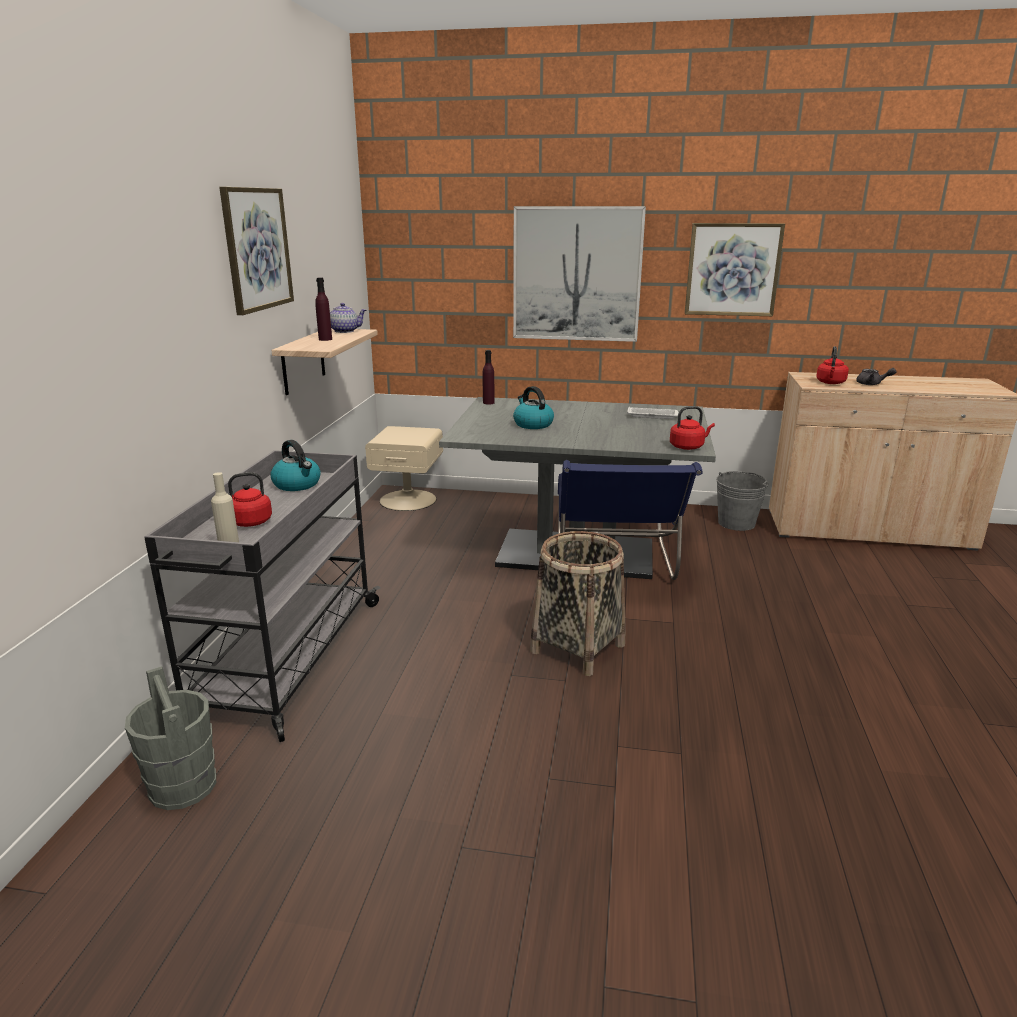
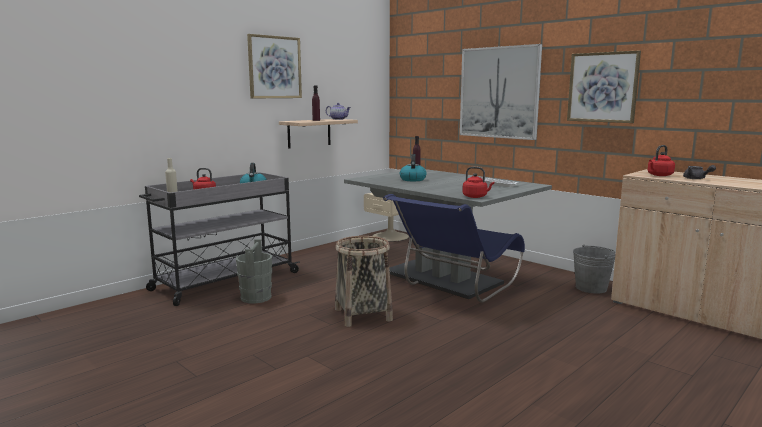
camera: 35 degrees right, 10 degrees down
(183, 785) = (123, 307): grey bucket -> grey bucket (256, 297)

